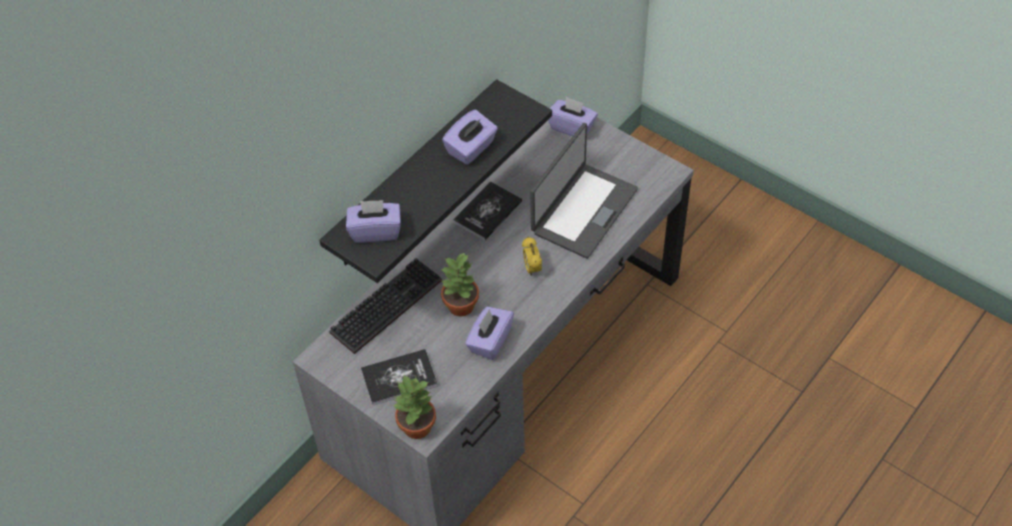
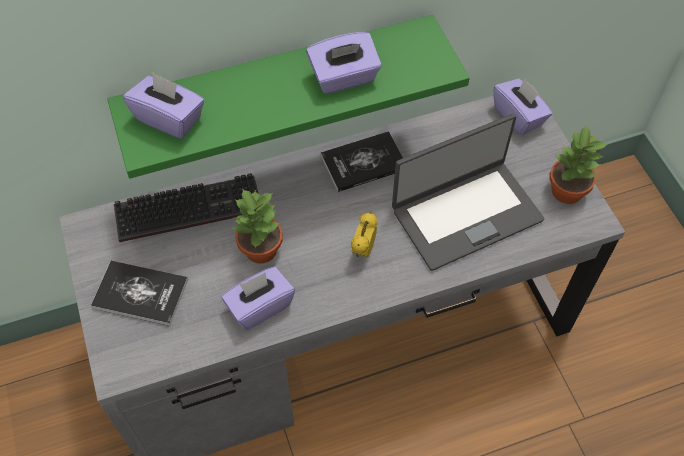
camera: 30 degrees right, 5 degrees up
(414, 176) = (278, 81): black shelf -> green shelf
(417, 427) = (115, 360): potted plant -> potted plant (566, 192)

